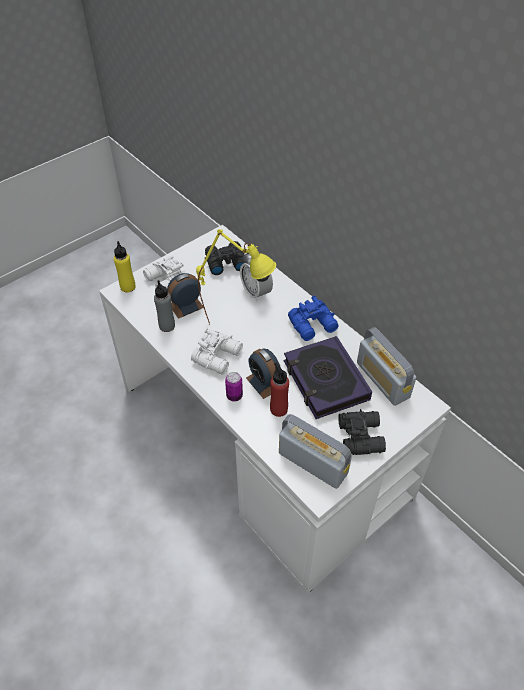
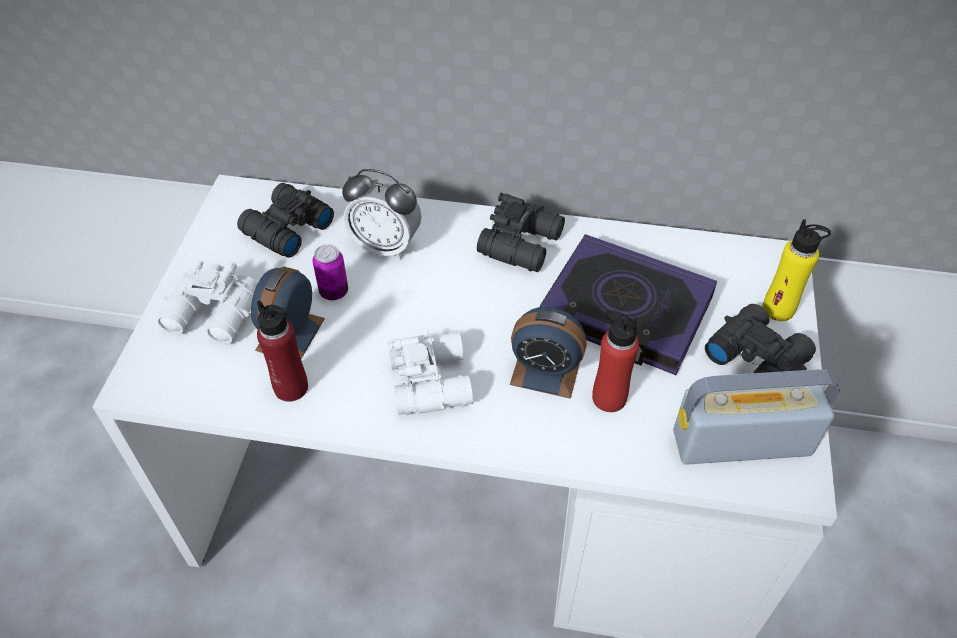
camera: 40 degrees left, 0 degrees up
(128, 287) = (147, 366): yellow bottle -> yellow bottle (778, 309)
(167, 326) = (291, 387): grey bottle -> red bottle
(234, 396) = (523, 425): can -> can (334, 292)
(237, 323) = (407, 310): yellow table lamp -> none
(314, 325) = (523, 243): blue binoculars -> black binoculars
(383, 380) = (695, 261): radio -> none

